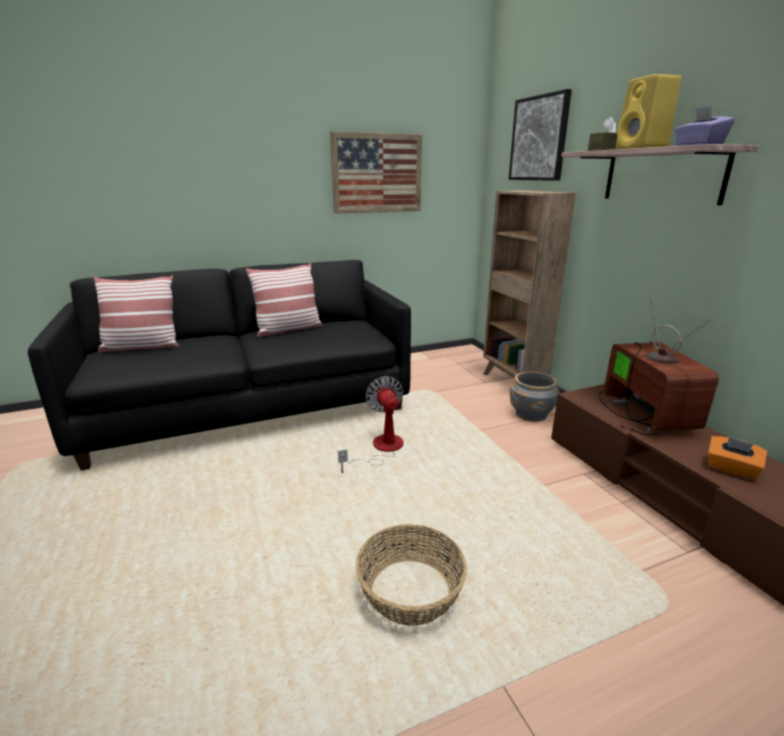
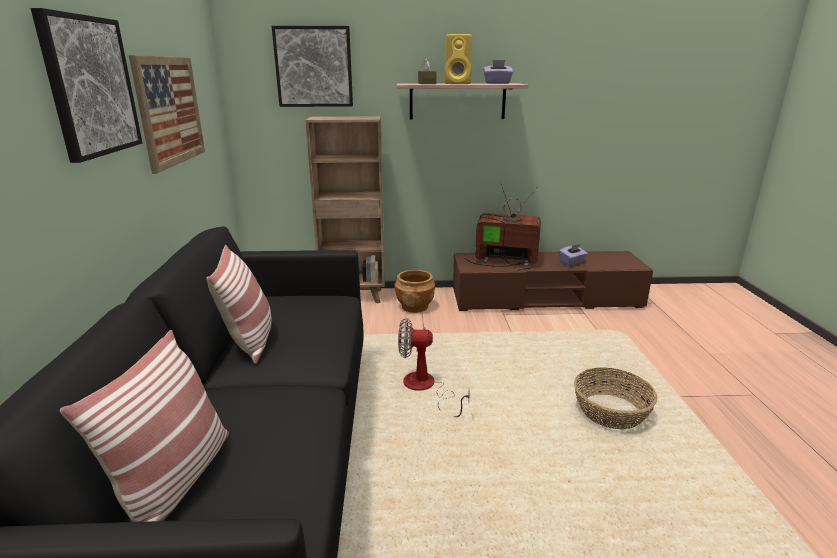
camera: 70 degrees left, 0 degrees up
(277, 149) = (90, 86): none -> picture
(531, 414) = (415, 306): grey planter -> brown planter
(731, 469) = (572, 262): orange tissue box -> purple tissue box

